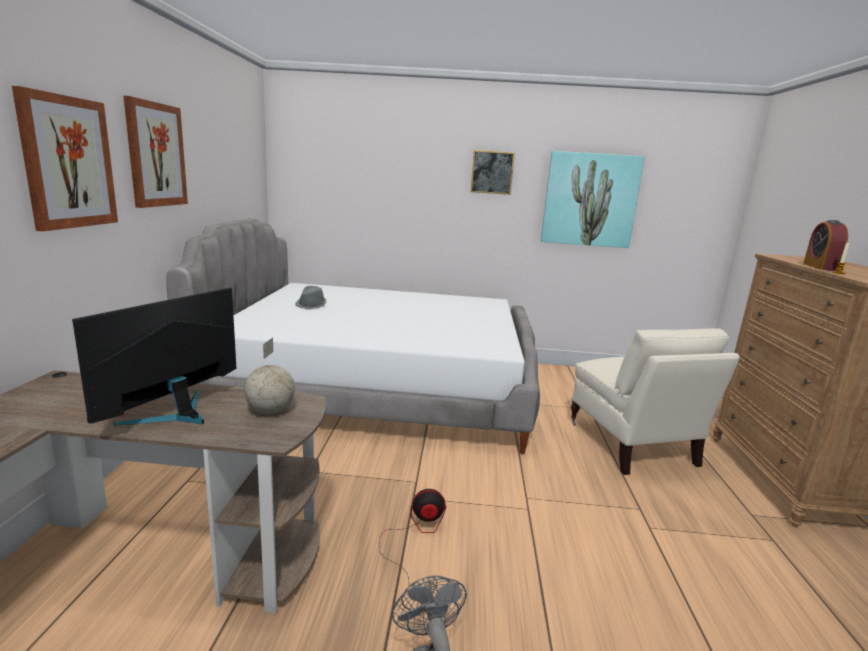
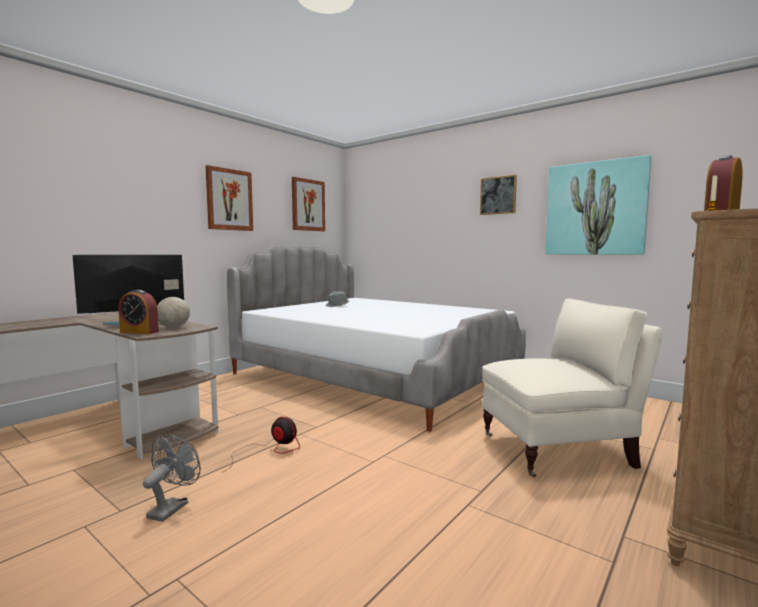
camera: 35 degrees right, 10 degrees down
(68, 162) = (159, 200): picture -> picture (308, 205)
(247, 435) = (139, 332): none -> alarm clock
(632, 445) = (559, 450): beige armchair -> beige armchair turned 120 degrees counterclockwise

